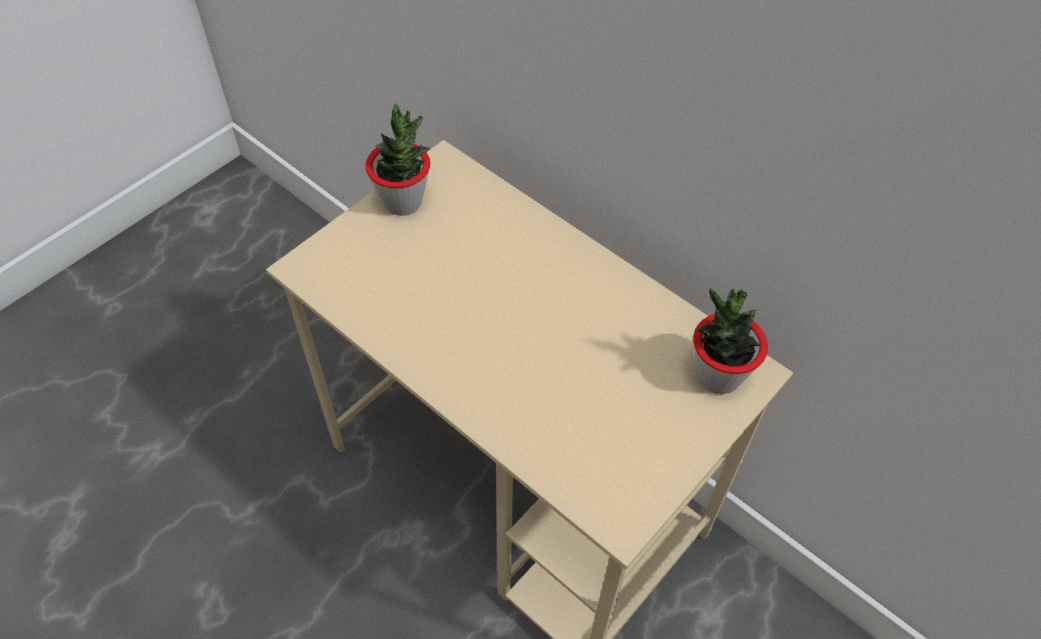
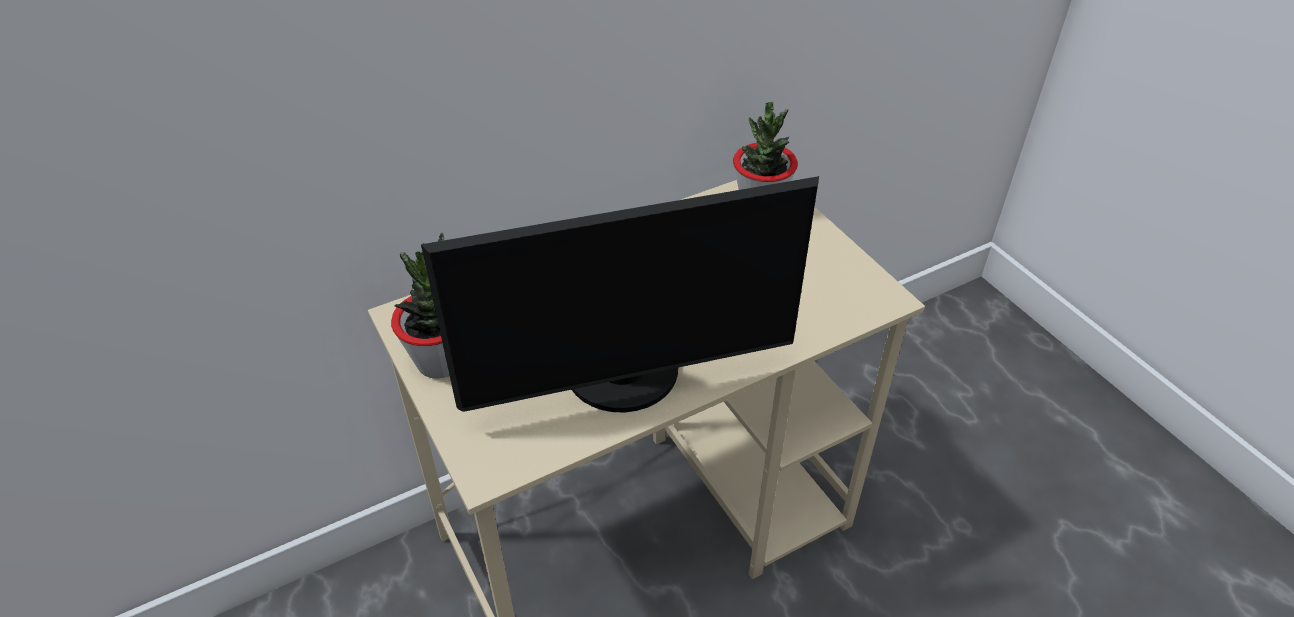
camera: 70 degrees left, 10 degrees down
(426, 327) = (626, 378): none -> monitor

